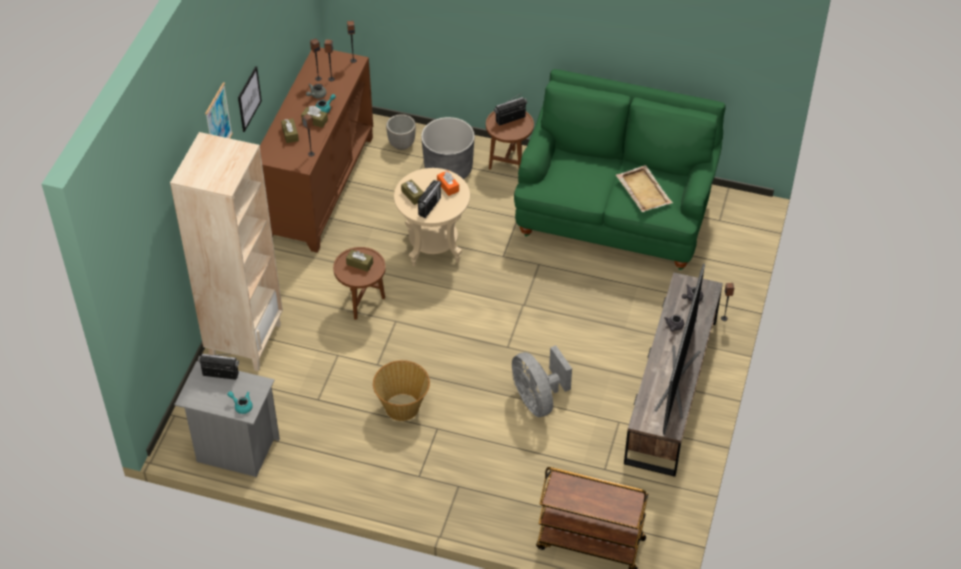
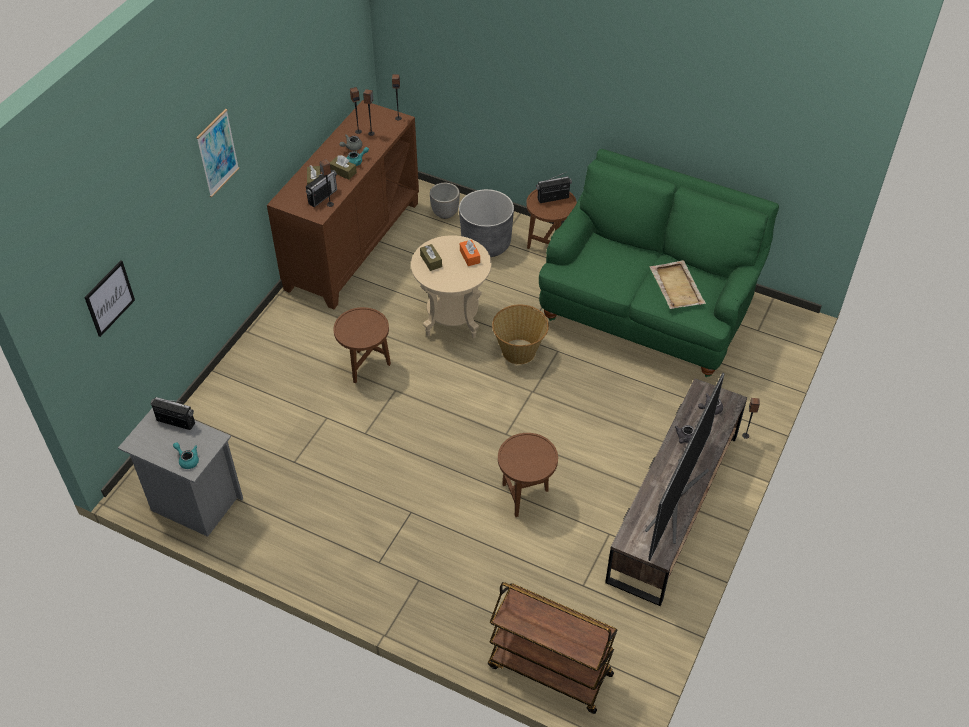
camera: 10 degrees right, 0 degrees up
(245, 341) = (237, 389): beige bookcase -> none
(249, 99) = (266, 136): picture -> picture (109, 298)
(359, 263) = (362, 325): brown tissue box -> none
(402, 406) = (380, 482): basket -> basket (519, 351)
(429, 206) = (445, 274): radio -> radio (322, 197)
(538, 399) = (526, 496): grey fan -> brown side table

